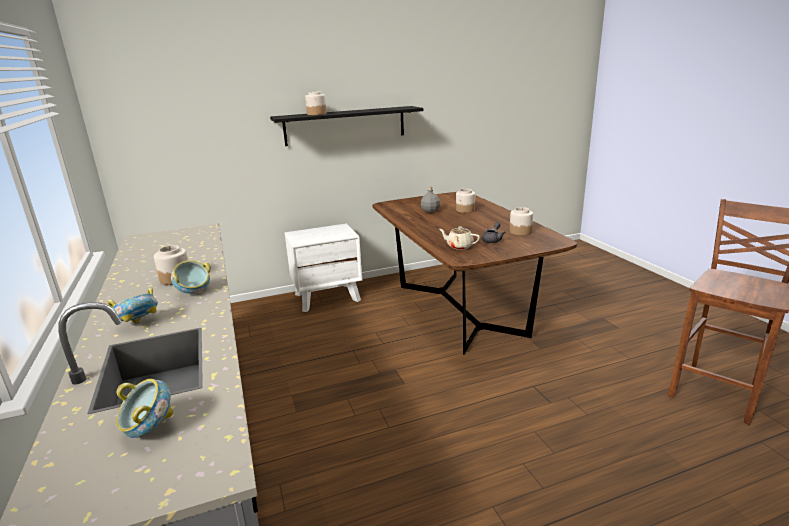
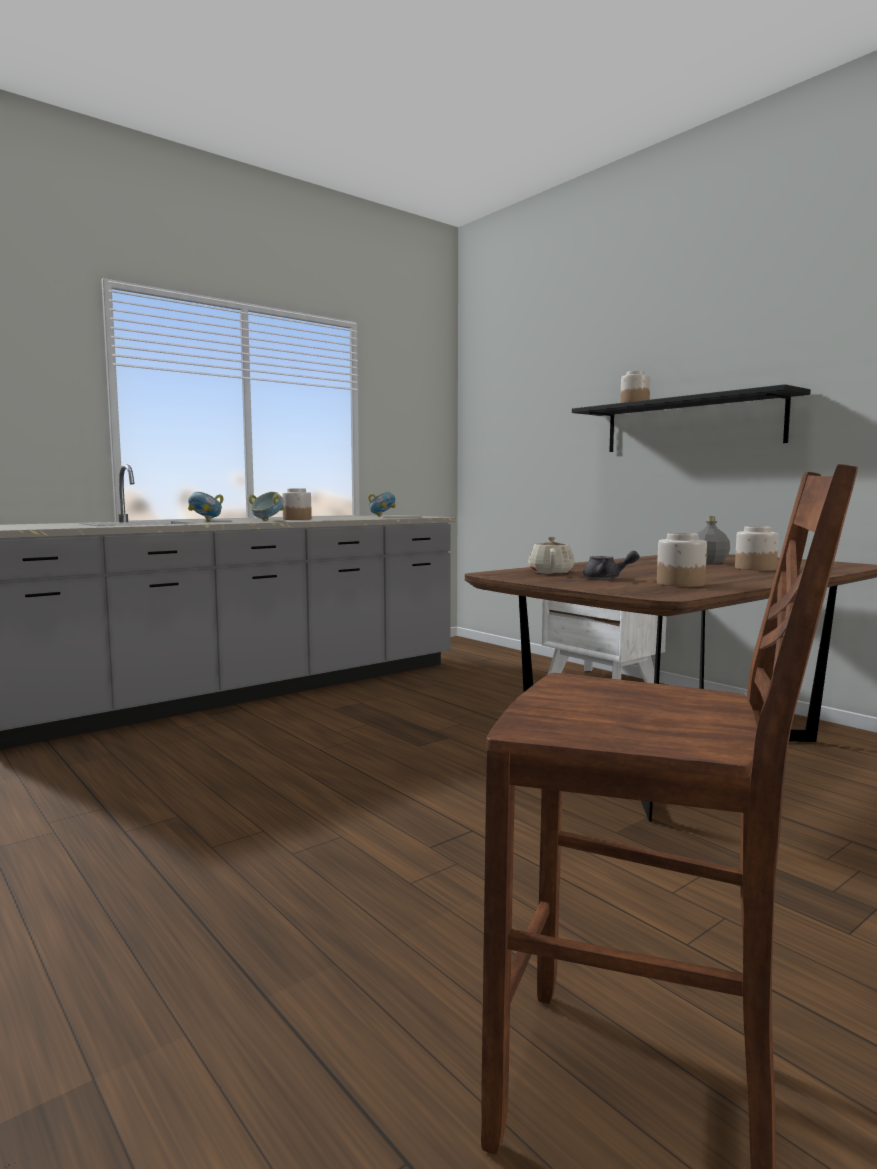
camera: 70 degrees right, 15 degrees down
(149, 429) = (50, 525): bowl -> bowl (382, 516)

